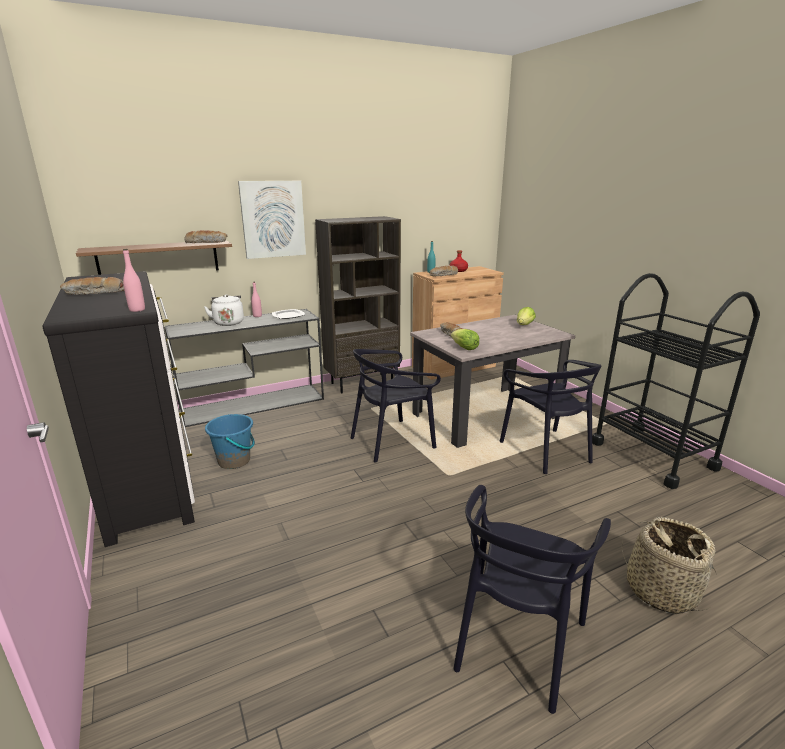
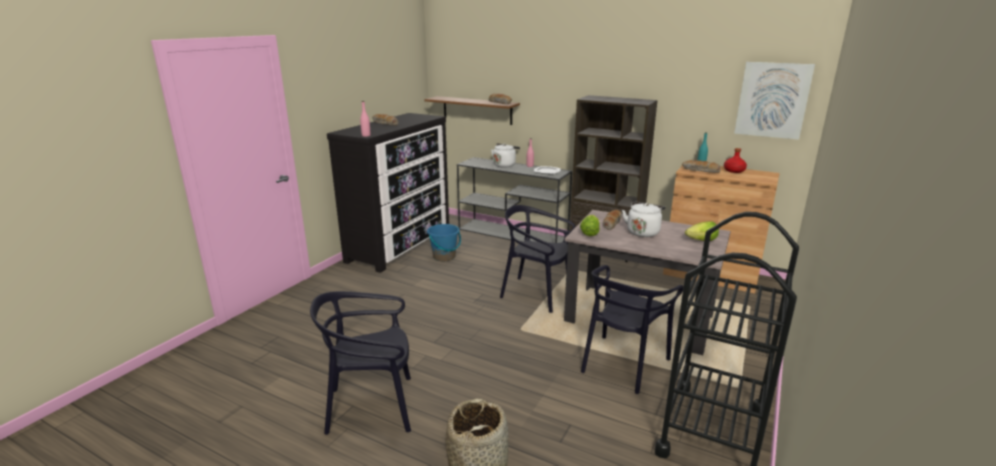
camera: 55 degrees right, 0 degrees up
(273, 219) = (555, 91): picture -> picture (772, 100)
(485, 333) = (643, 232): none -> white kettle

